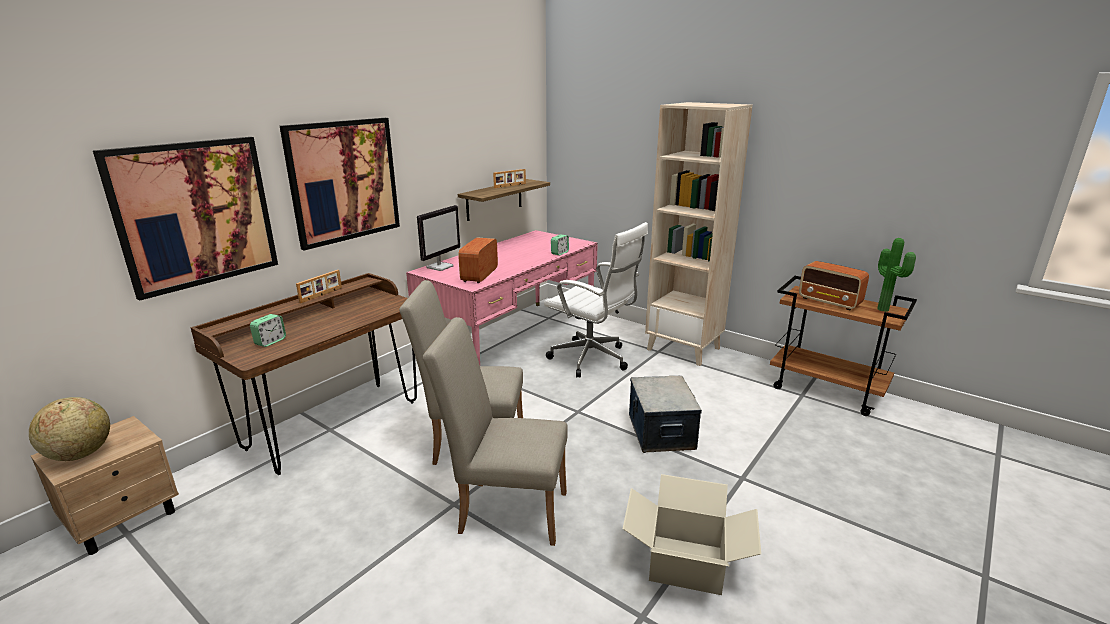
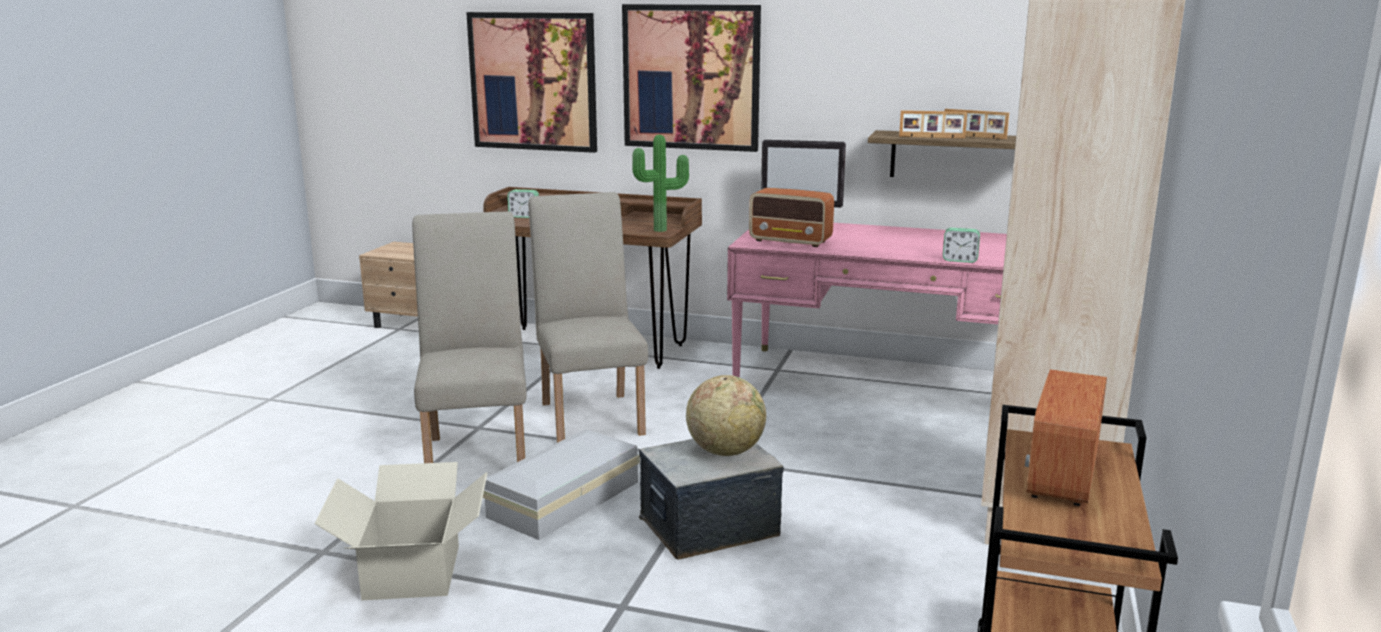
camera: 70 degrees right, 5 degrees down
(80, 454) = (397, 249): globe -> globe (725, 451)
(321, 295) = (620, 199): picture frame -> picture frame (932, 137)
(479, 275) = (791, 241): radio -> radio turned 150 degrees counterclockwise
(593, 360) = (891, 448): white office chair -> none
(604, 480) = (561, 499): none -> white storage box
(884, 309) = (1101, 540): potted plant -> potted plant (661, 230)

